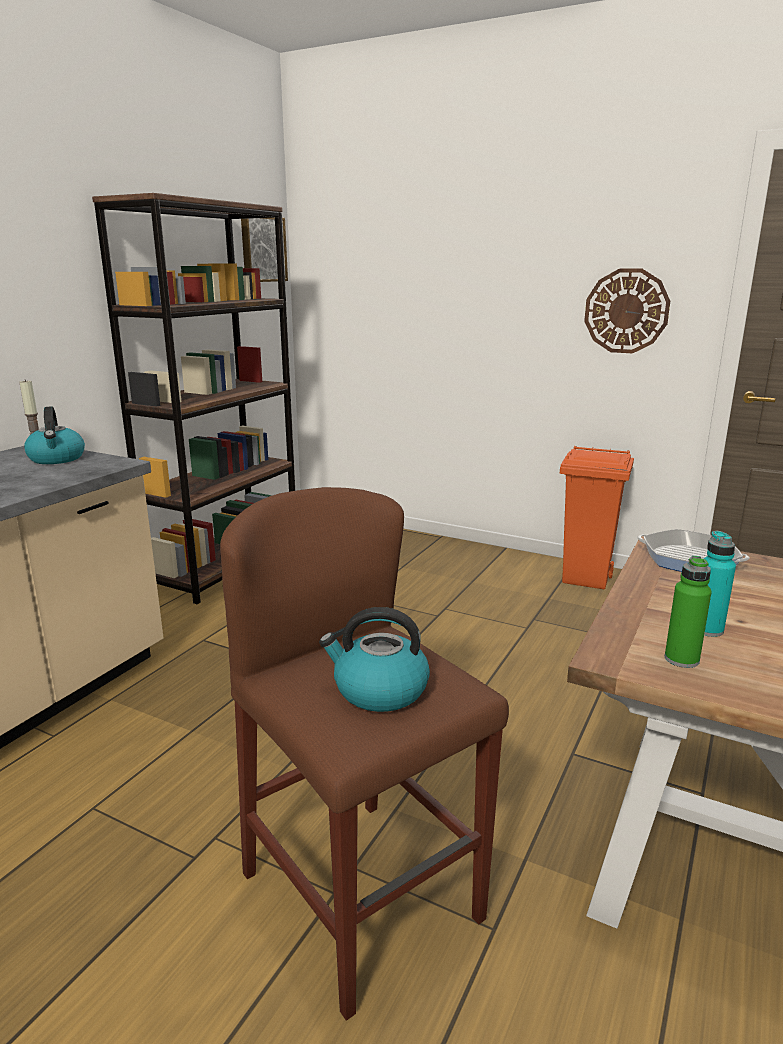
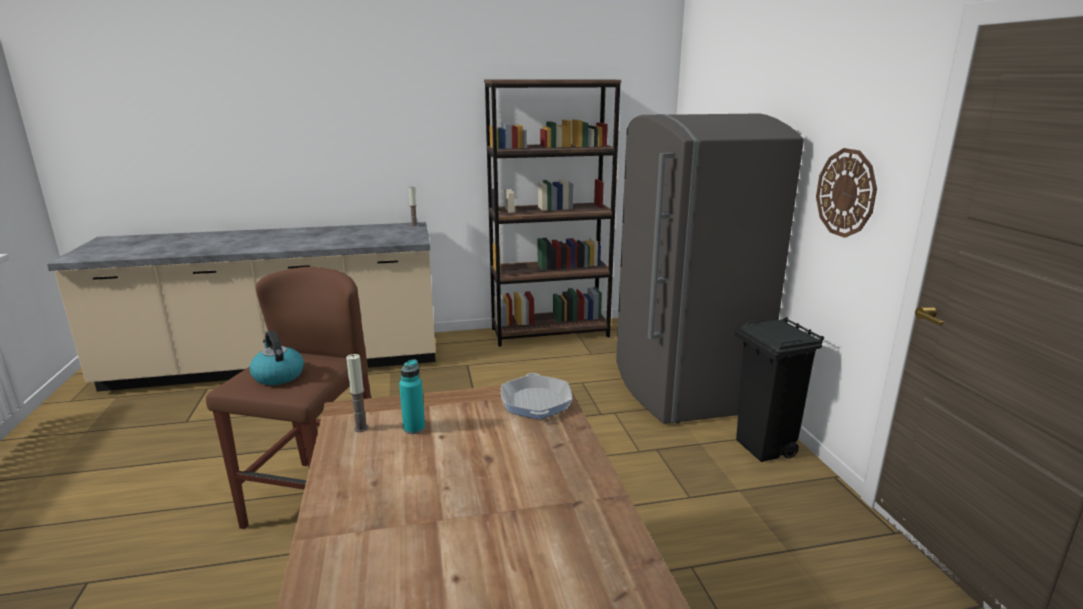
camera: 50 degrees right, 0 degrees up
(57, 459) = (404, 232): kettle -> none
(262, 249) = (642, 107): picture -> none
(450, 563) = (682, 388): none -> grey fridge
(586, 579) = (764, 448): orange trash can -> black trash can
(681, 659) = (361, 428): green bottle -> candle

